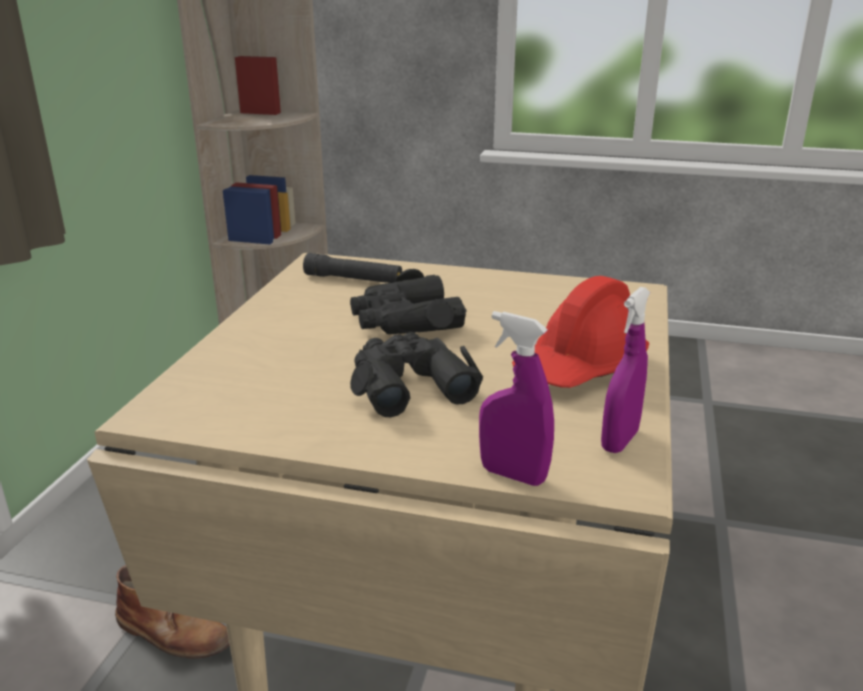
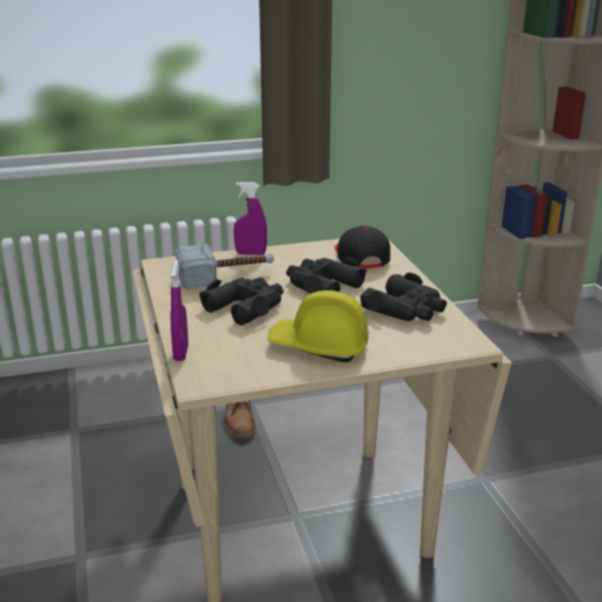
camera: 60 degrees right, 0 degrees up
(285, 373) = (226, 276): none -> hammer
(353, 279) = (360, 257): black flashlight -> black cap
(527, 296) = (406, 309): none -> black binoculars
(580, 367) = (319, 346): red hard hat -> yellow hard hat
(619, 441) = (240, 374): purple spray bottle -> purple spray bottle (250, 254)

